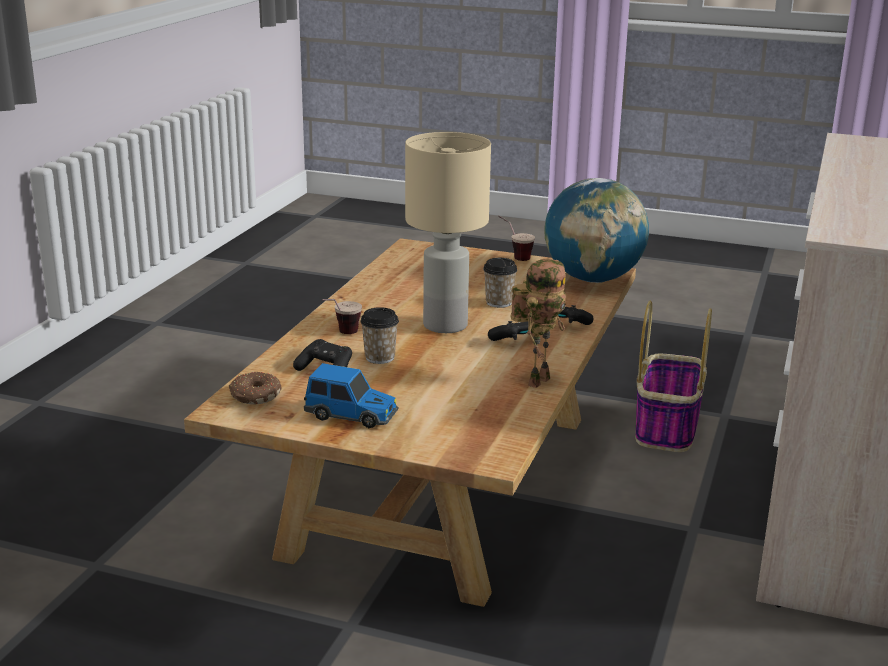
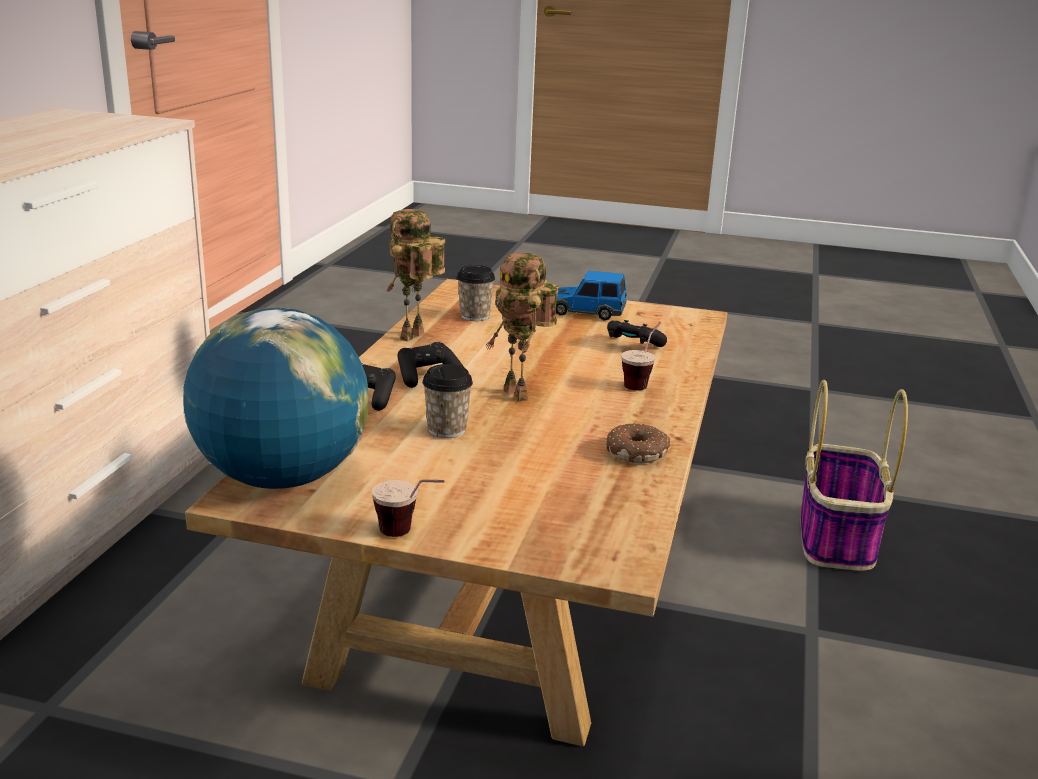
camera: 175 degrees right, 0 degrees up
(254, 396) = (683, 325): donut -> donut (637, 452)
(379, 358) = (583, 358): cup -> cup (475, 316)
(444, 325) = (520, 395): beige table lamp -> toy robot
(666, 427) = (167, 677): basket -> basket (837, 538)

